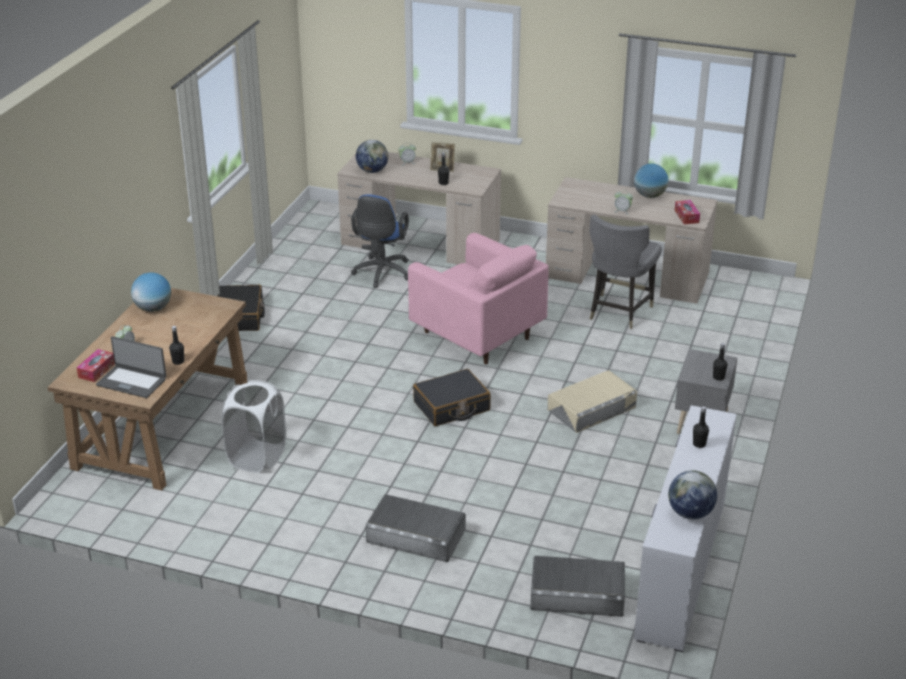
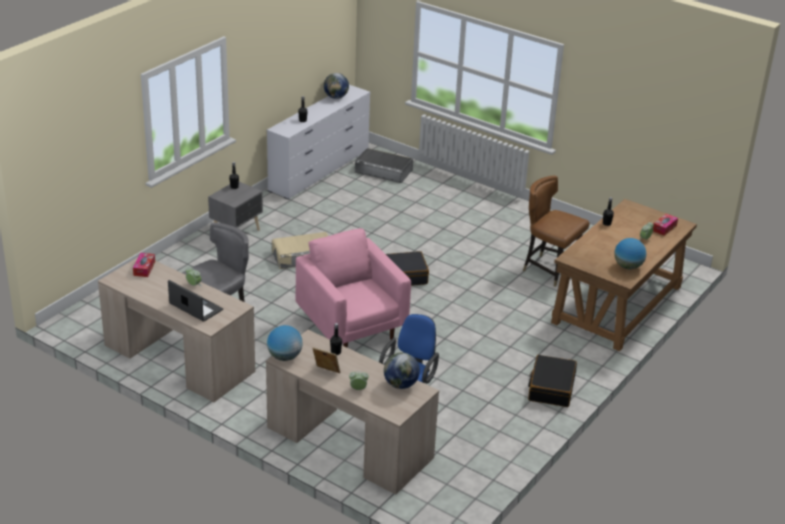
camera: 165 degrees left, 0 degrees up
(132, 381) = (638, 216): laptop -> laptop (195, 307)
(257, 457) = (549, 270): white laundry basket -> brown chair
(415, 535) = (459, 210): grey storage box -> none
(649, 196) = (153, 296): globe -> globe (285, 357)

